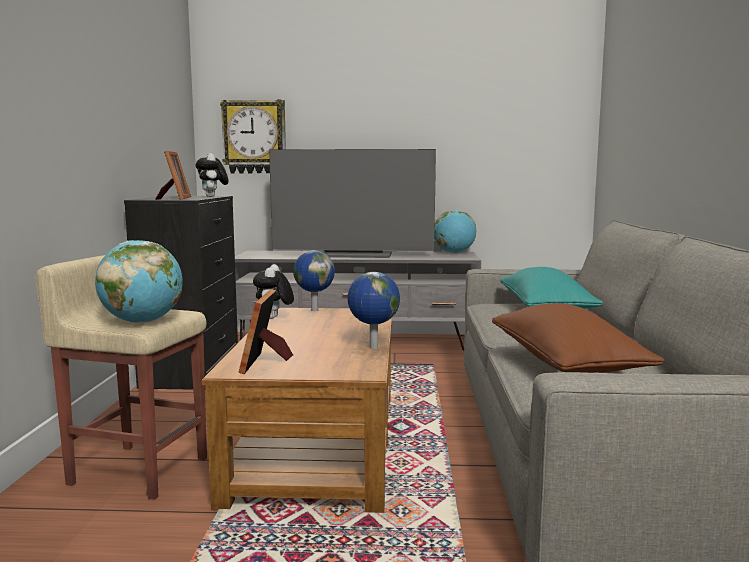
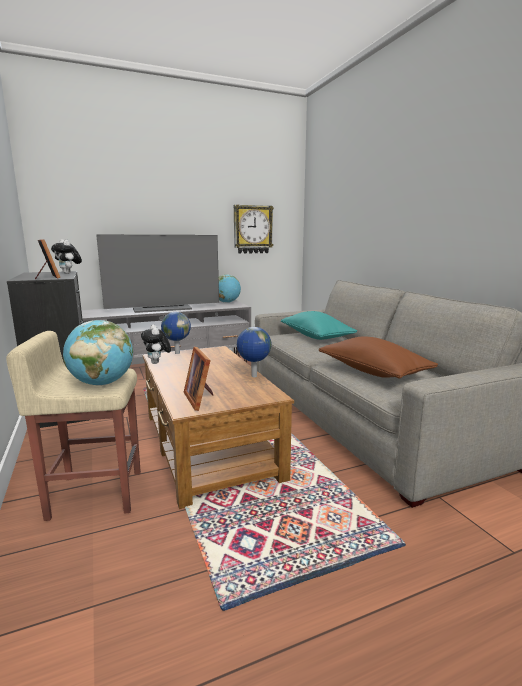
camera: 25 degrees left, 5 degrees up
(254, 137) = (75, 224): wall clock -> wall clock (252, 229)

